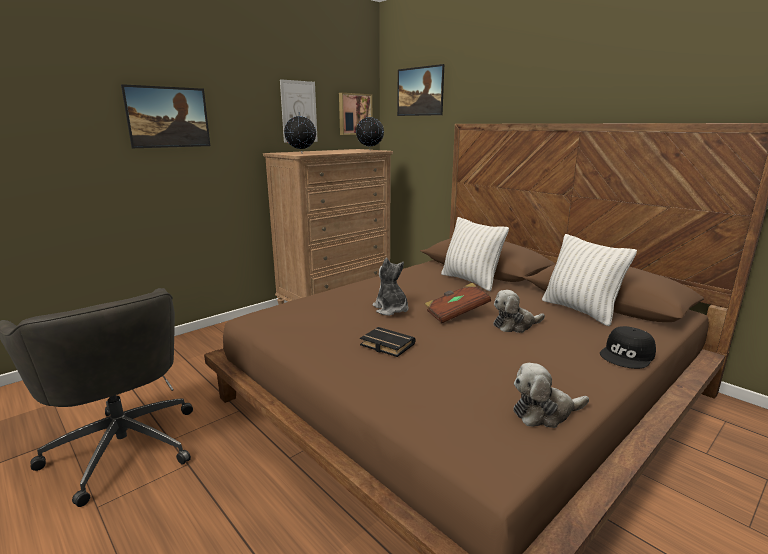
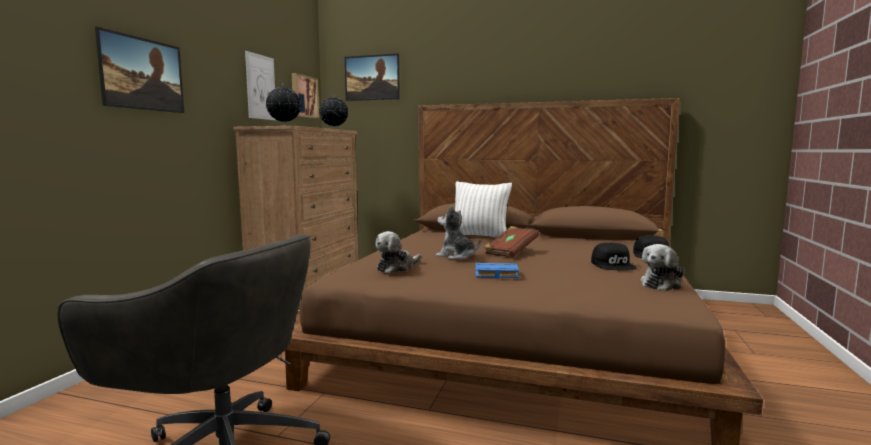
camera: 30 degrees left, 10 degrees down
(385, 345) = (495, 274): black book -> blue book
(515, 325) = (561, 252): plush toy -> plush toy (397, 268)
(539, 362) = (613, 265): none -> black cap
(580, 310) = (585, 241): white pillow -> none

